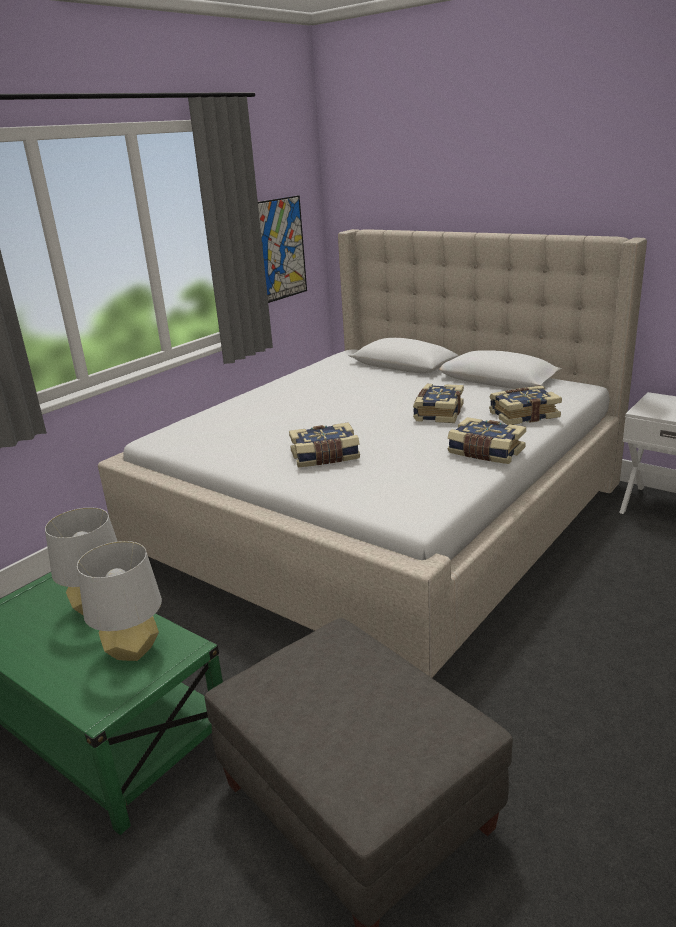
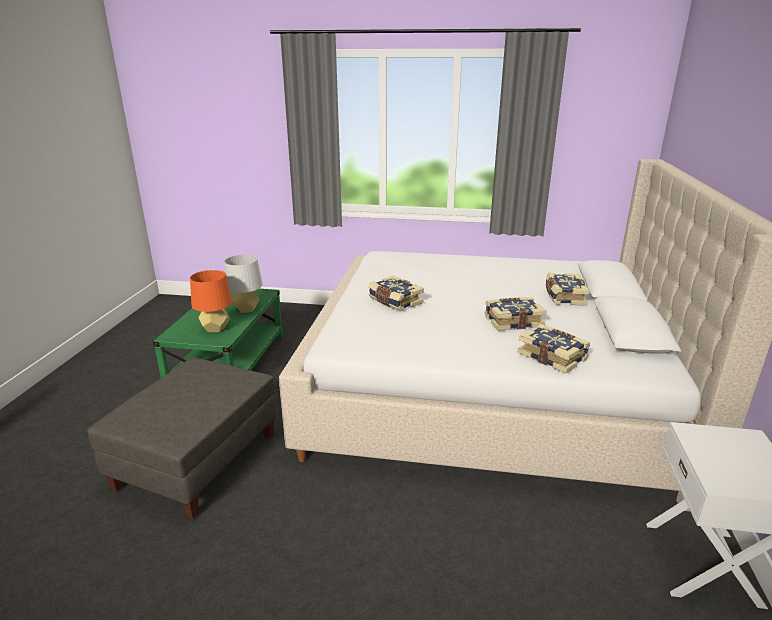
camera: 60 degrees right, 0 degrees up
(133, 650) = (216, 328): grey table lamp -> orange table lamp
(280, 249) = (590, 162): picture -> none
(485, 452) = (454, 353): book -> book (563, 297)

